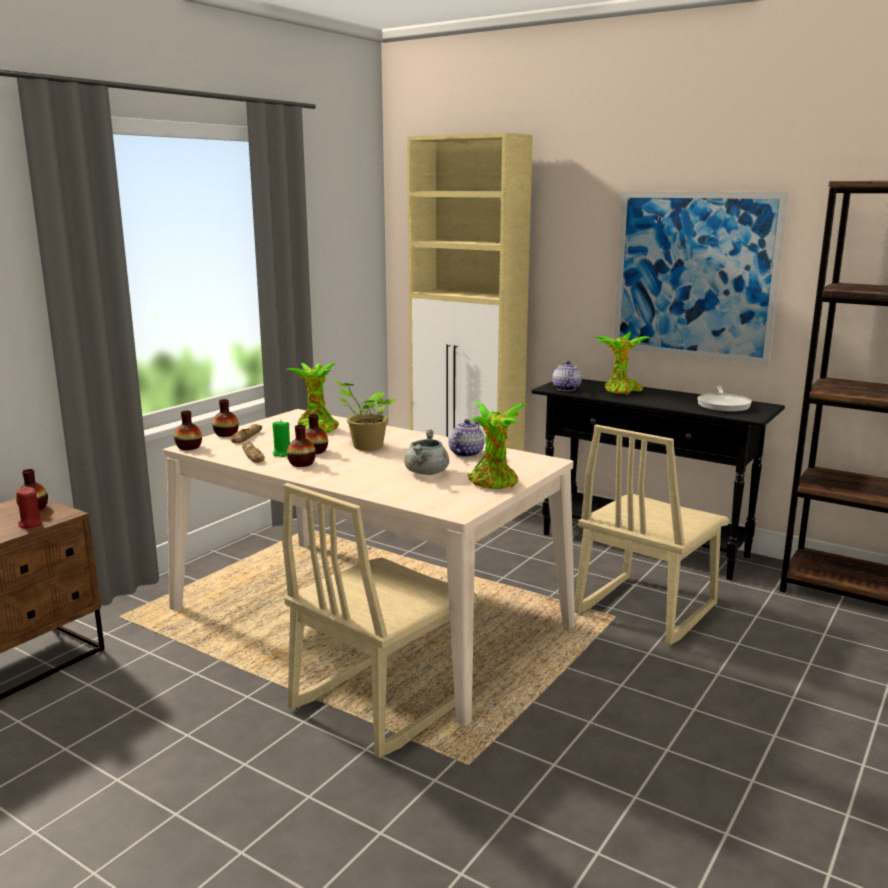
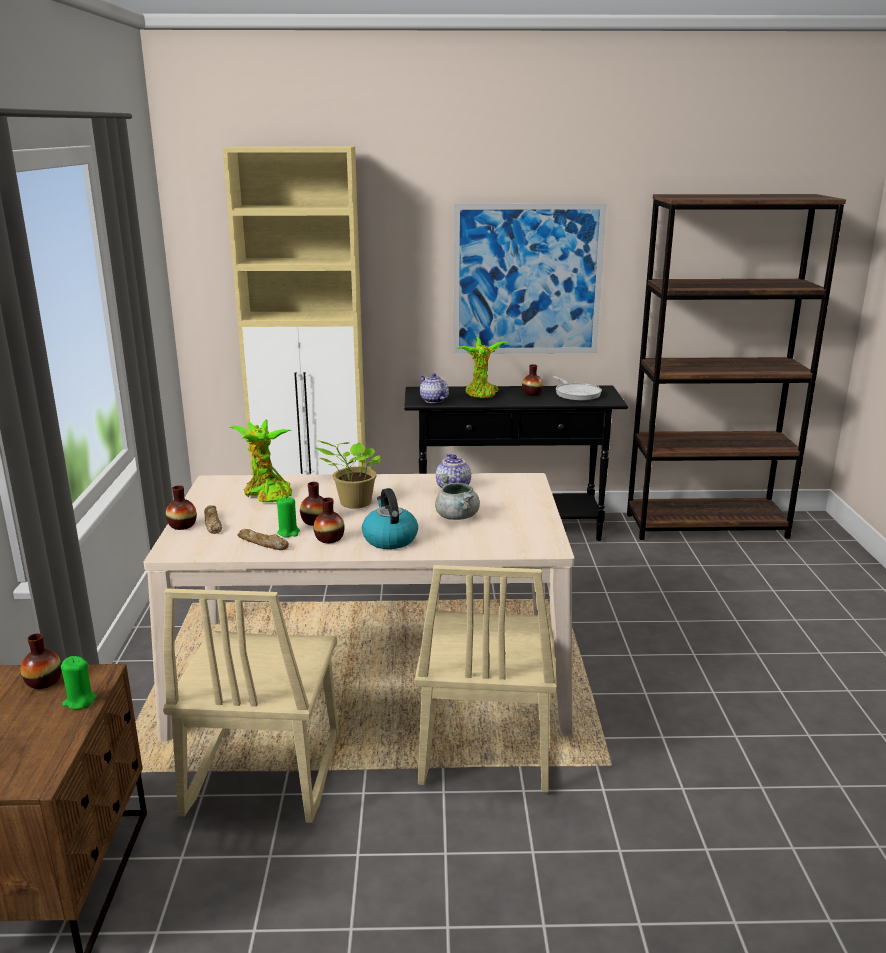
camera: 35 degrees left, 5 degrees up
(30, 524) = (79, 701): red candle -> green candle
(189, 447) = (172, 552): vase -> vase (532, 393)
(343, 474) = (389, 539): none -> kettle
(494, 483) = (528, 512): potted plant -> none
(644, 609) = (574, 586): beige chair -> beige chair (261, 773)

